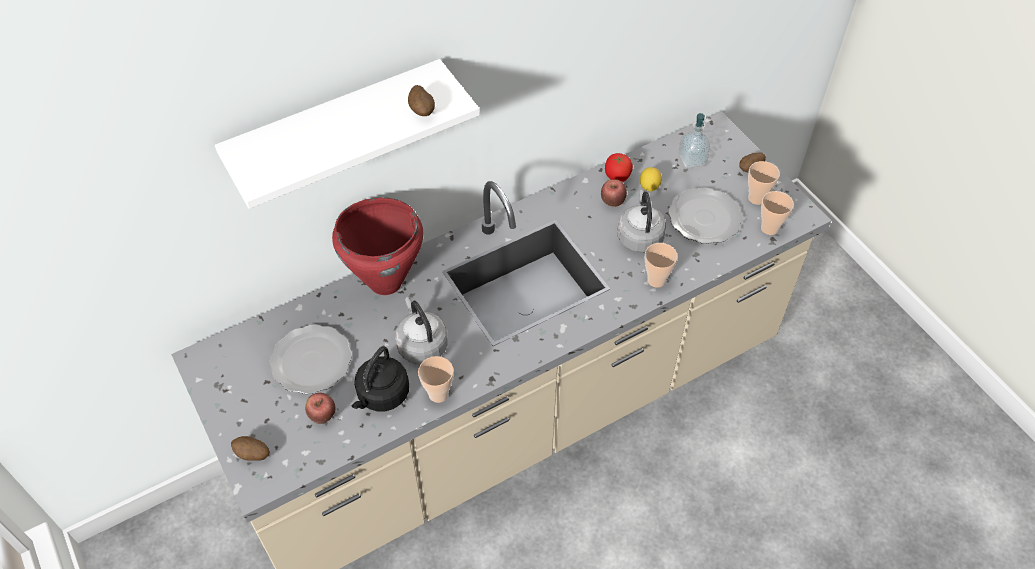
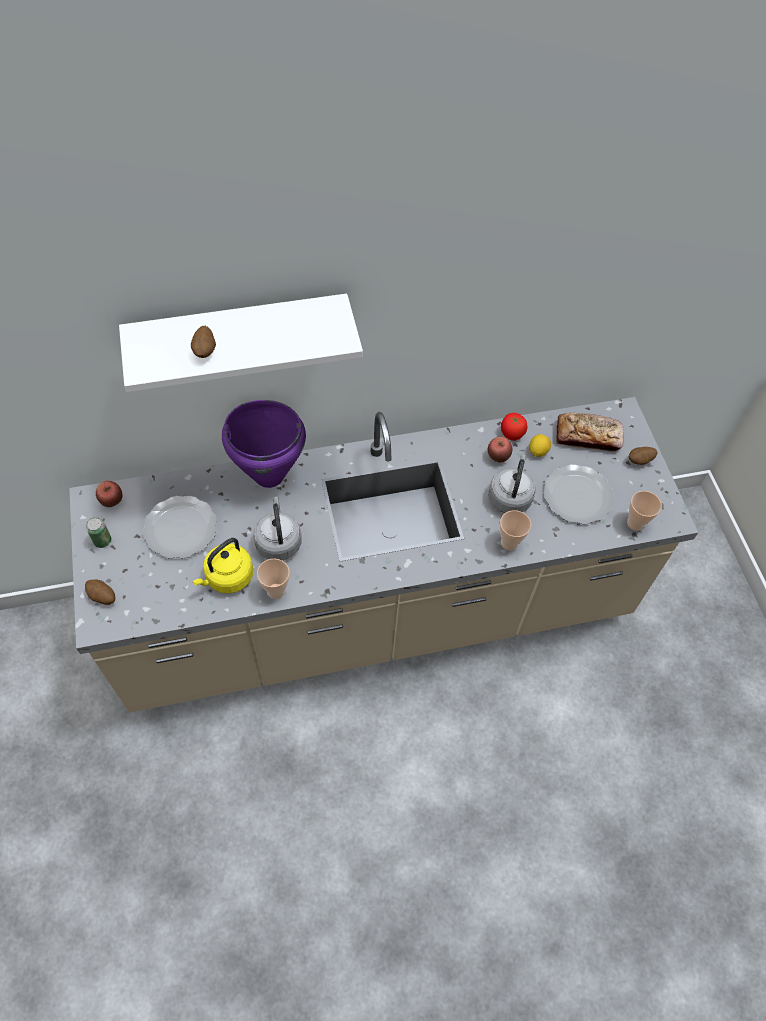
camera: 15 degrees right, 5 degrees up
(230, 397) = (102, 541): none -> can
(322, 416) = (172, 580): apple -> apple (112, 501)
(381, 395) = (227, 577): black kettle -> yellow kettle
(385, 281) = (268, 474): red cooking pot -> purple cooking pot
(422, 111) = (310, 340): potato -> potato (205, 351)
(692, 159) = (587, 436): soap dispenser -> bread
(756, 198) = (634, 490): cup -> none

